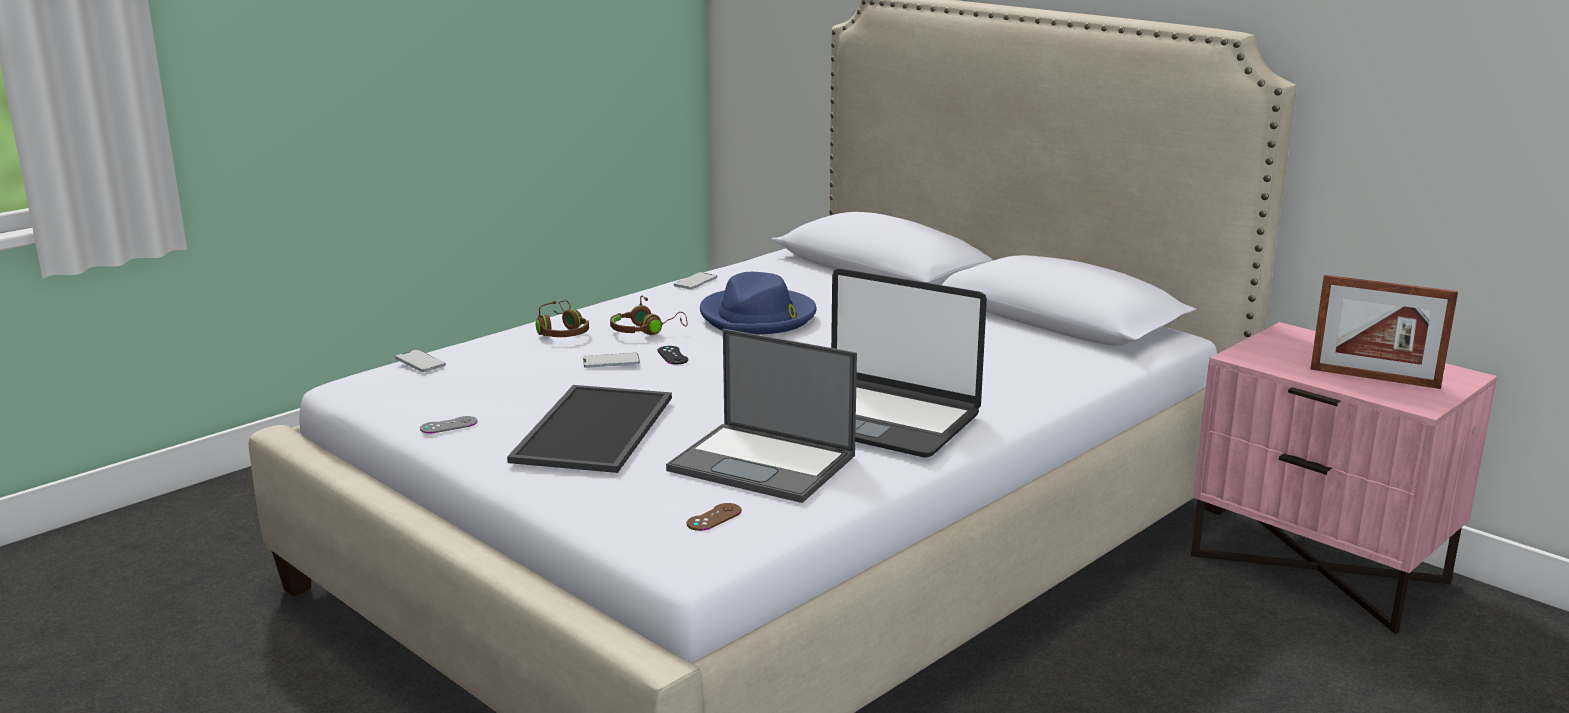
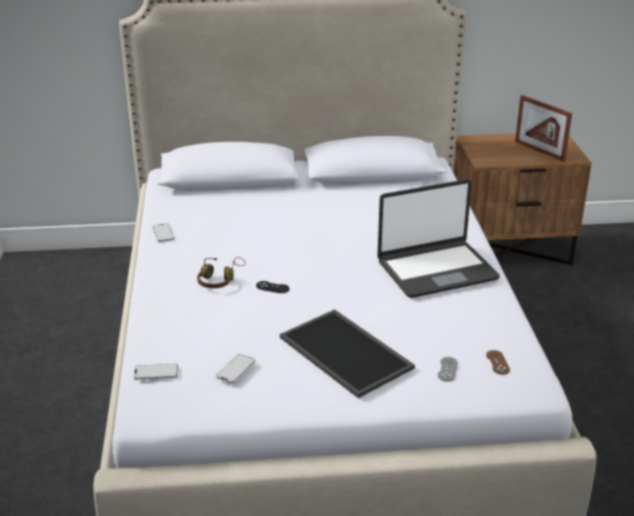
camera: 50 degrees left, 10 degrees up
(448, 425) = (274, 398): grey game controller -> grey game controller (447, 369)
(562, 332) = (177, 305): brown headphones -> none
(611, 362) = (257, 309): phone -> phone (235, 369)
(758, 317) = (253, 240): blue hat -> none
(764, 463) = (450, 322): laptop -> none
(1320, 568) = (510, 249): pink nightstand -> brown nightstand
(1374, 378) = (539, 151): picture frame -> picture frame turned 75 degrees clockwise

